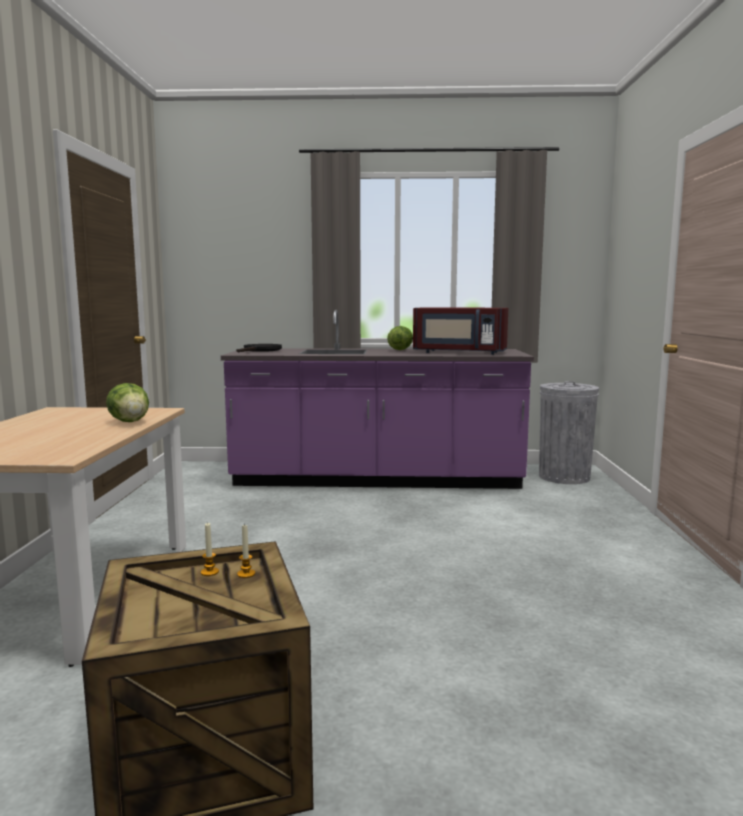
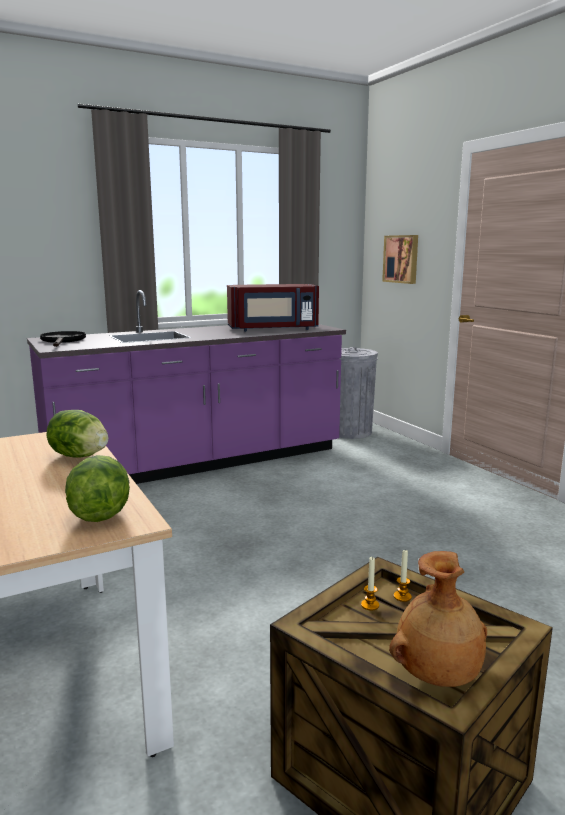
camera: 30 degrees left, 5 degrees up
(159, 628) = (438, 676): none -> brown vase
(400, 350) = (208, 329): lettuce -> lettuce (100, 514)
(631, 282) = (401, 259): none -> picture

